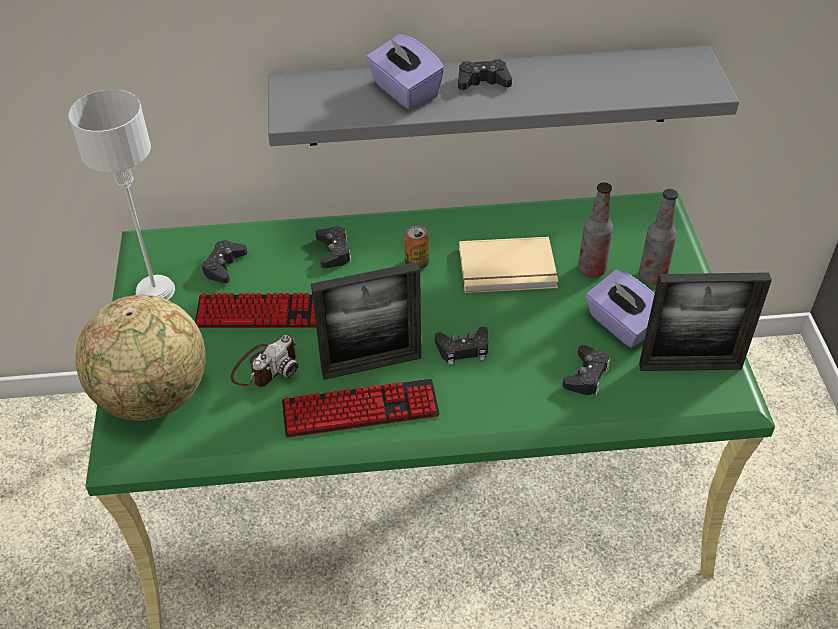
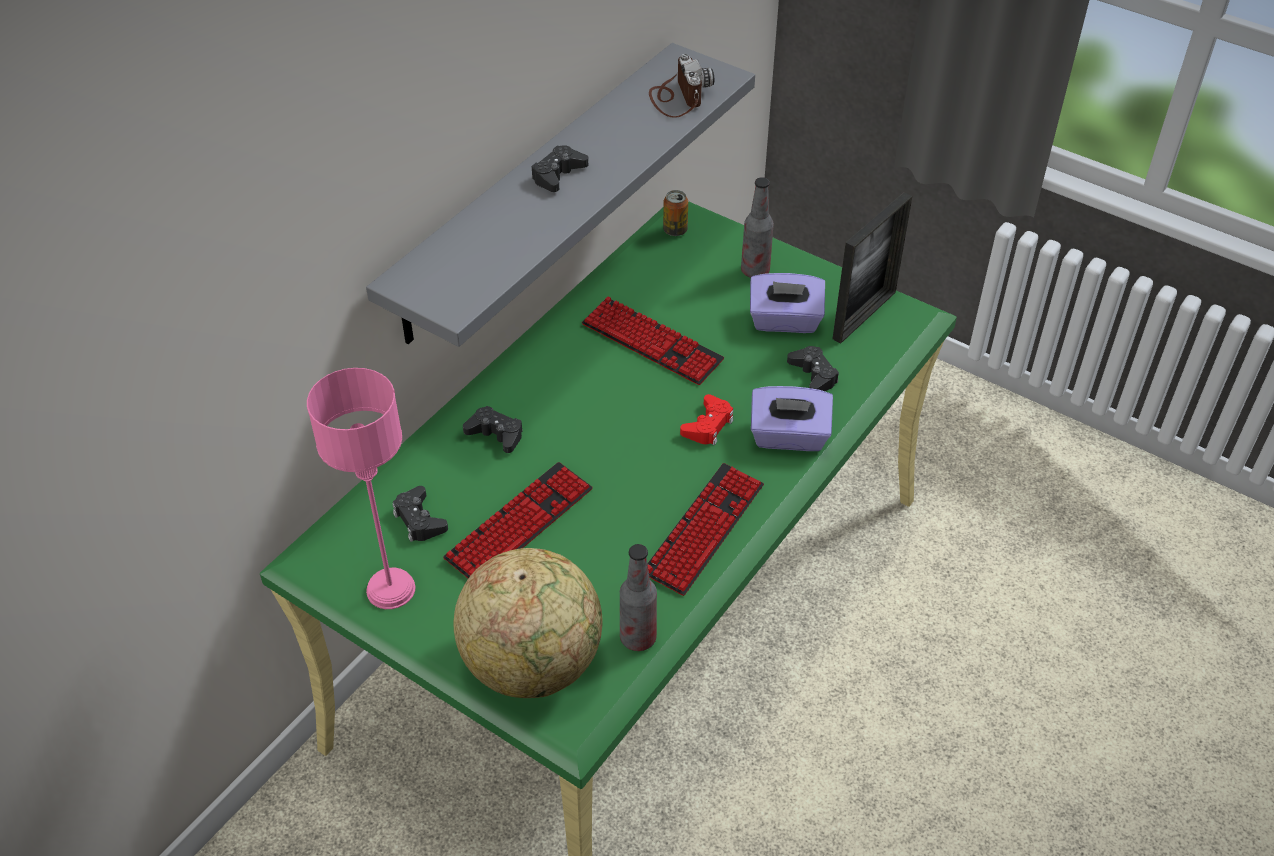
camera: 50 degrees left, 0 degrees up
(155, 291) = (392, 589): grey table lamp -> pink table lamp
(265, 367) = (585, 563): camera -> camera (678, 97)
(371, 365) = (662, 492): picture frame -> none
(404, 91) = (510, 222): purple tissue box -> purple tissue box (789, 437)
(417, 263) = (576, 391): can -> can (675, 230)
(463, 349) = (708, 425): black game controller -> red game controller
(508, 270) = (652, 343): beige book -> keyboard
(591, 270) = (709, 297): bottle -> bottle (638, 638)

